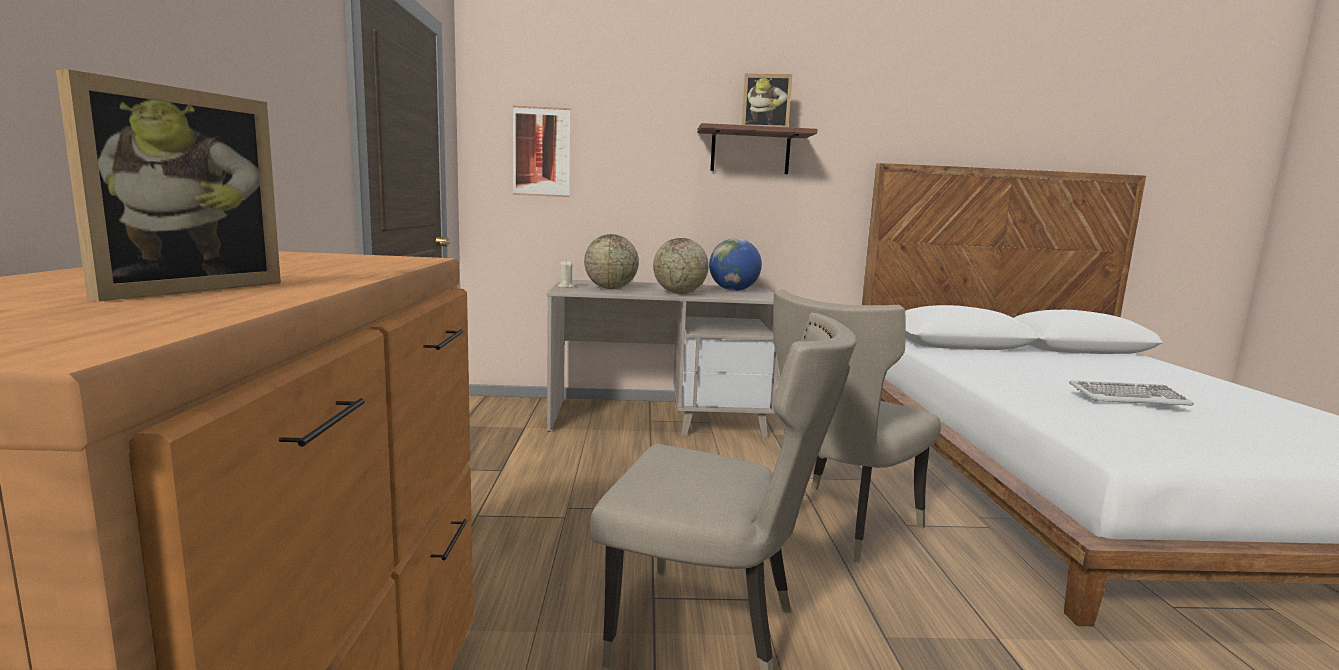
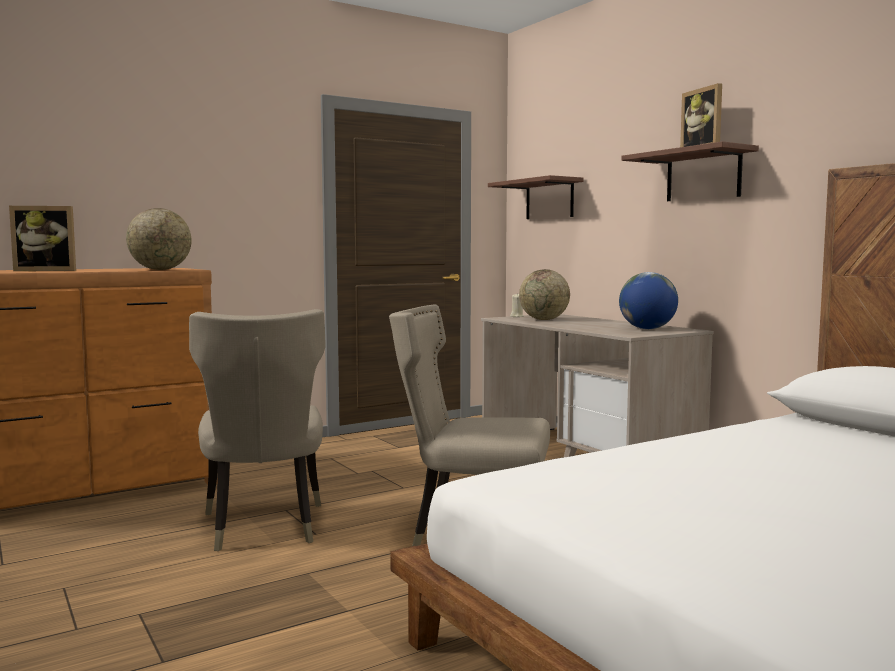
camera: 60 degrees right, 5 degrees down
(541, 152) = (549, 199): picture -> shelf
(679, 293) = (576, 326): globe -> globe (160, 269)
(1127, 397) = (735, 478): keyboard -> none

